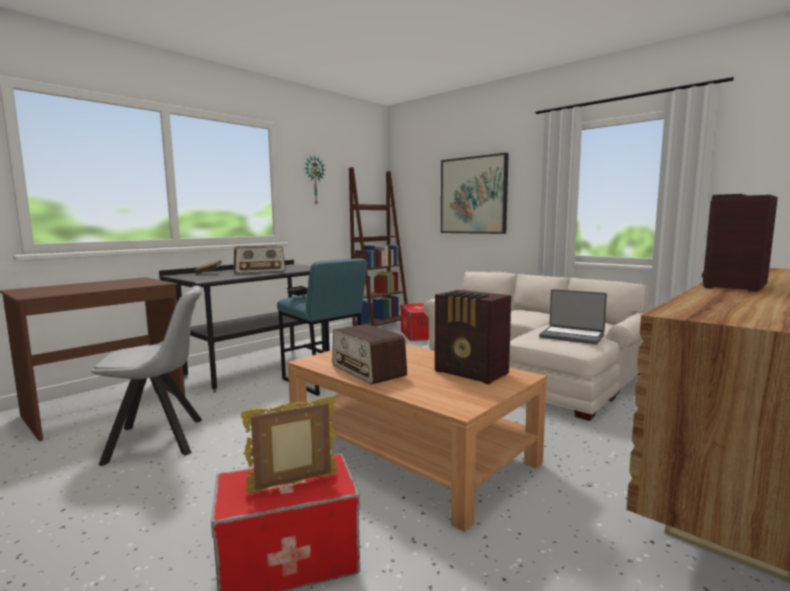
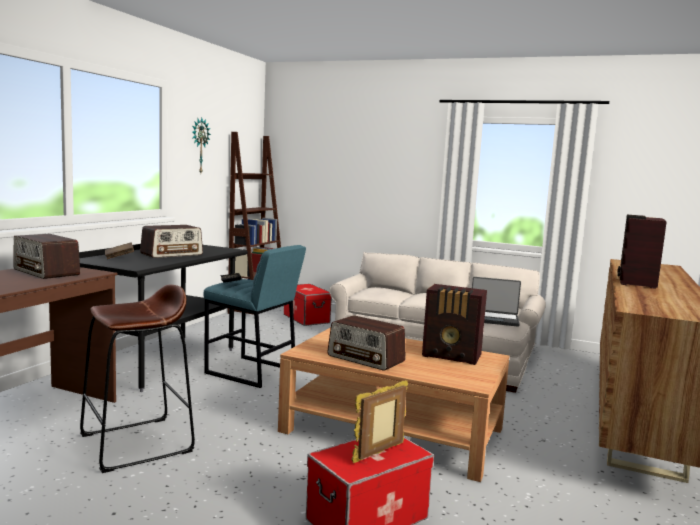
camera: 20 degrees left, 0 degrees up
(121, 283) = (46, 272): none -> radio
(159, 440) = (137, 443): grey chair -> brown stool
(473, 195) = (367, 173): picture -> none

